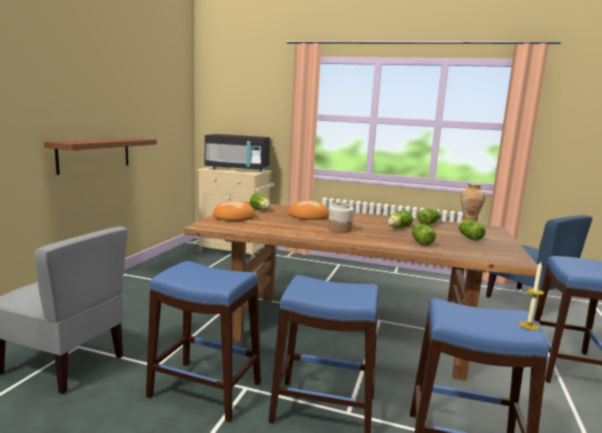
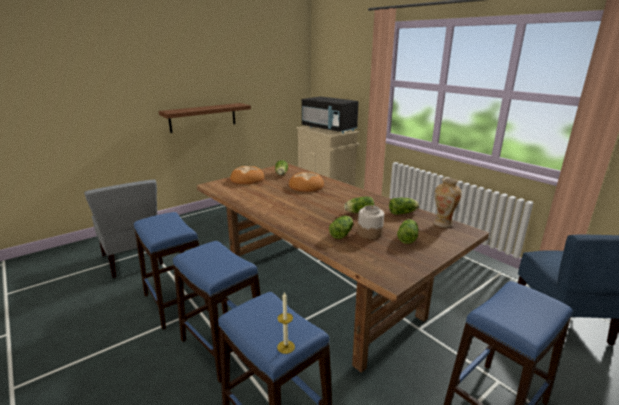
camera: 35 degrees right, 10 degrees up
(339, 229) = (300, 205): jar -> jar (369, 233)

